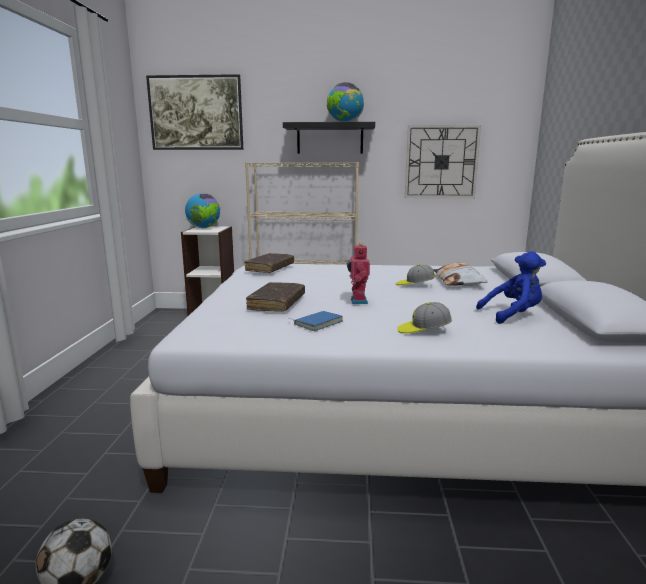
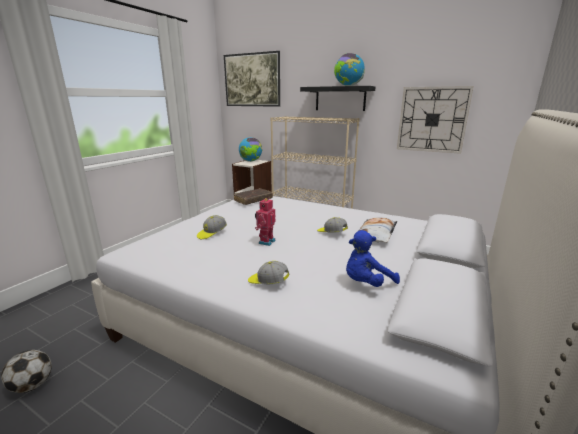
camera: 25 degrees right, 5 degrees up
(277, 303) = (212, 233): brown book -> cap
(317, 323) = (209, 257): blue book -> none
(513, 315) = (366, 283): blue plush toy -> blue plush toy turned 135 degrees clockwise

